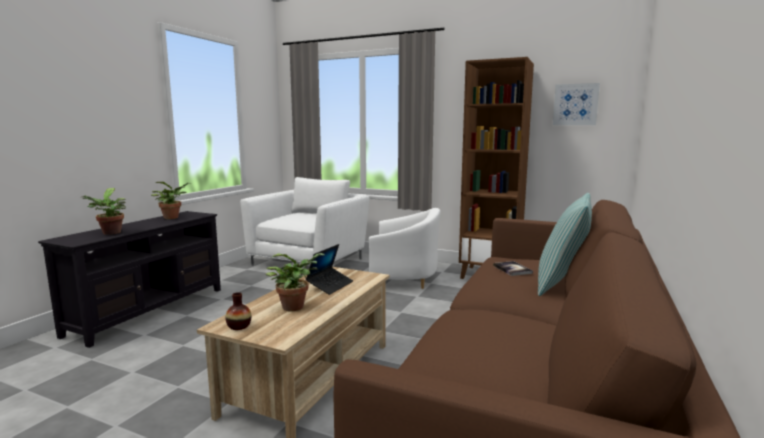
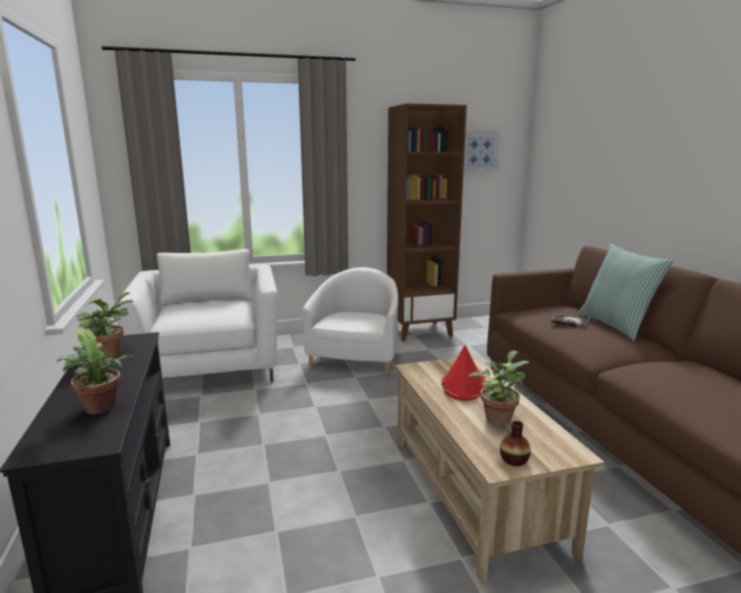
camera: 40 degrees left, 5 degrees up
(330, 285) = (463, 384): laptop -> red hat
(402, 279) = (356, 358): white armchair -> white armchair turned 45 degrees counterclockwise

